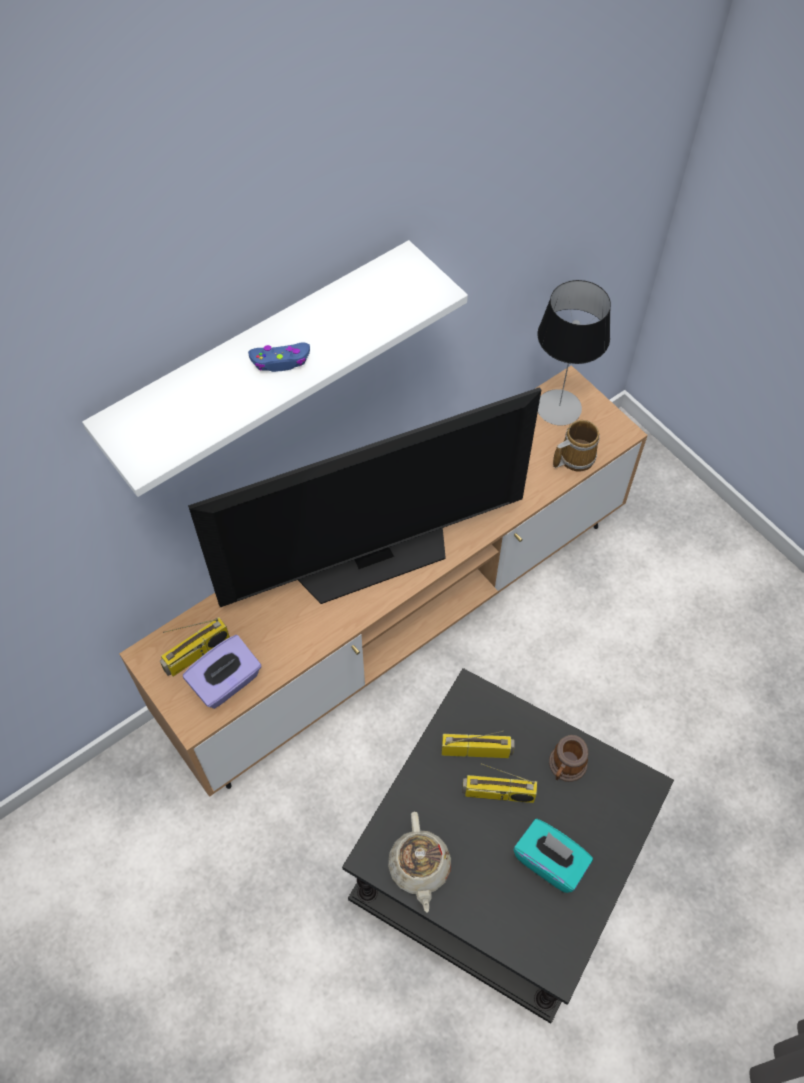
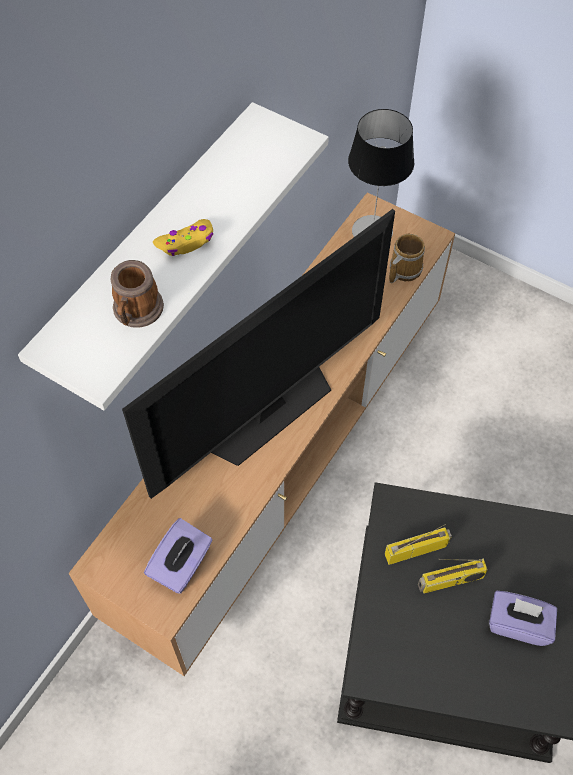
camera: 20 degrees left, 0 degrees up
(197, 654) = (143, 549): radio -> none
(280, 361) = (186, 242): blue game controller -> yellow game controller
(419, 868) = (411, 670): beige teapot -> none
(550, 861) = (518, 624): turquoise tissue box -> purple tissue box
(565, 767) = (496, 538): mug -> mug (136, 312)

